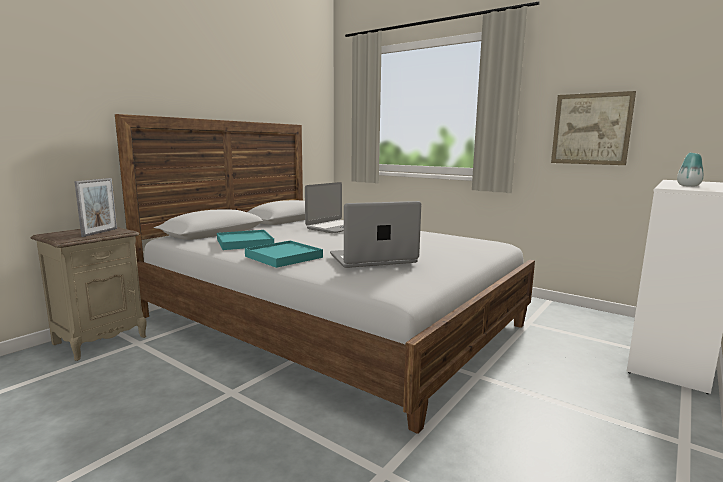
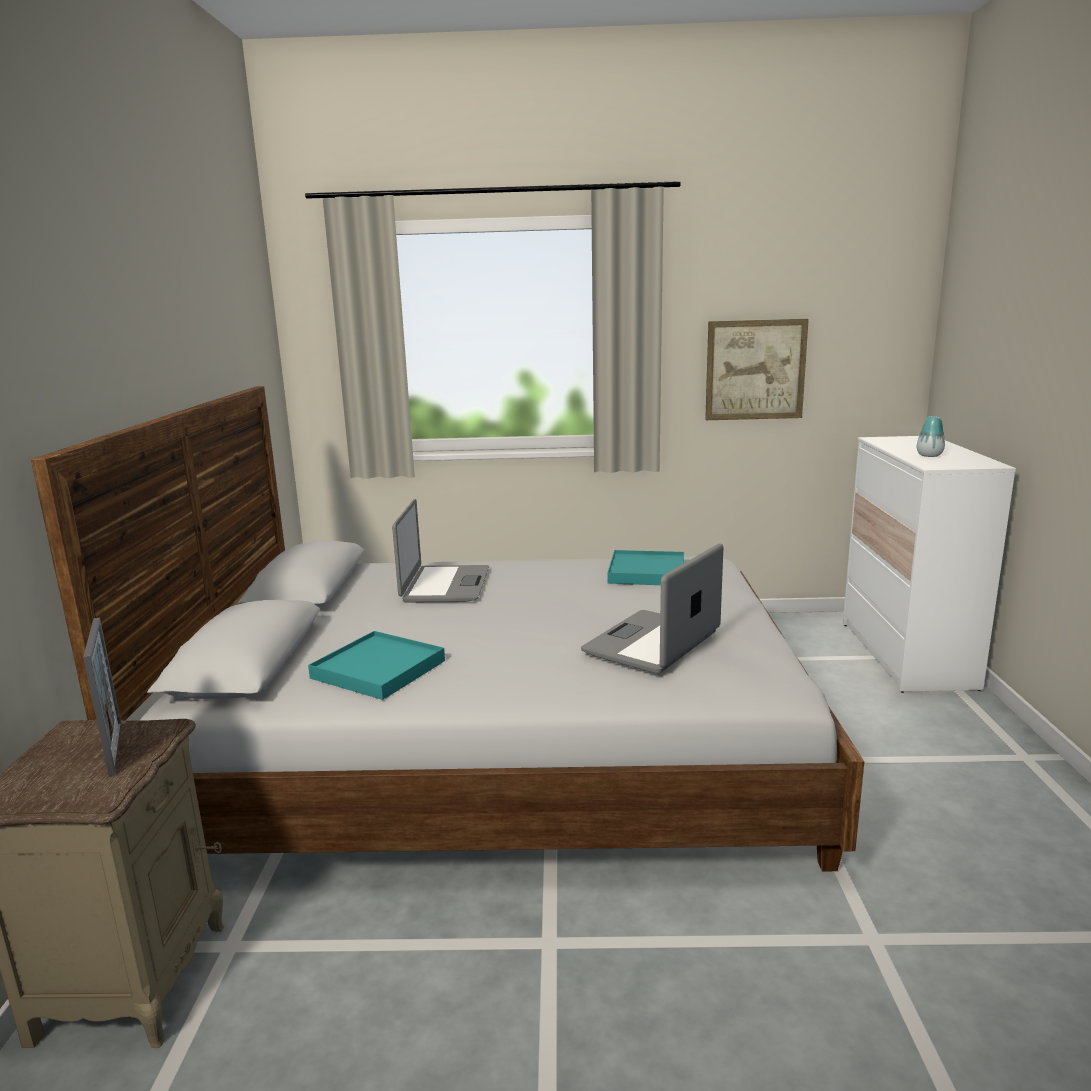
camera: 35 degrees left, 5 degrees up
(284, 257) = (519, 681): turquoise tray -> turquoise tray (647, 572)

